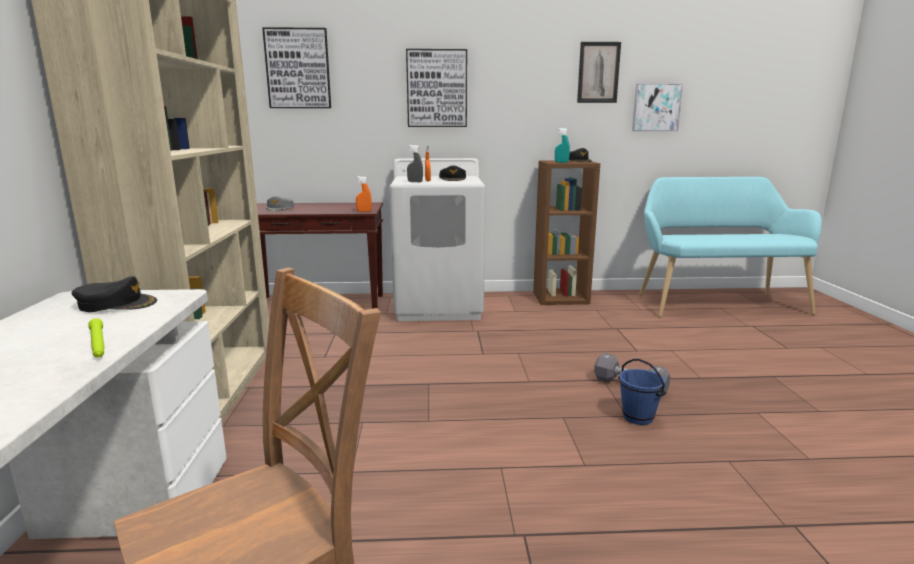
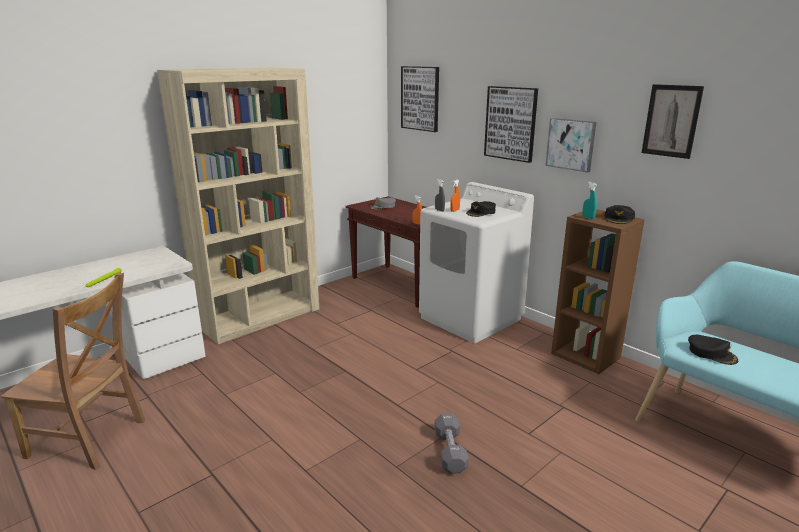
camera: 50 degrees right, 5 degrees up
(117, 304) = (153, 261): black cap -> black cap (711, 353)
(638, 417) = (400, 473): blue bucket -> none
(656, 107) = (745, 171): picture -> picture (571, 144)

